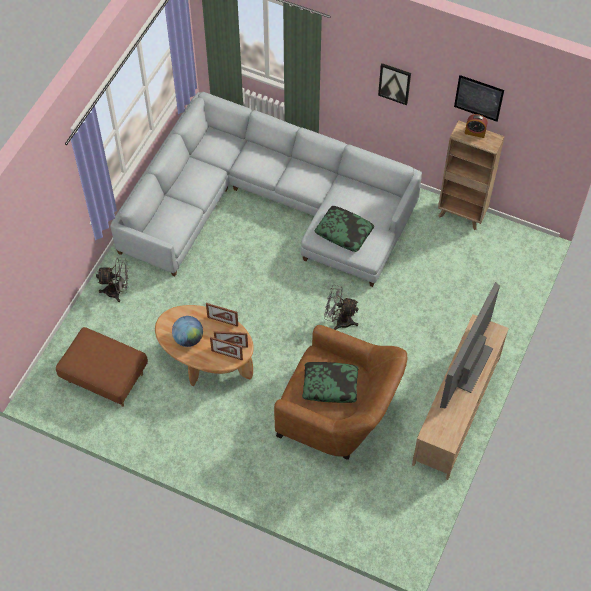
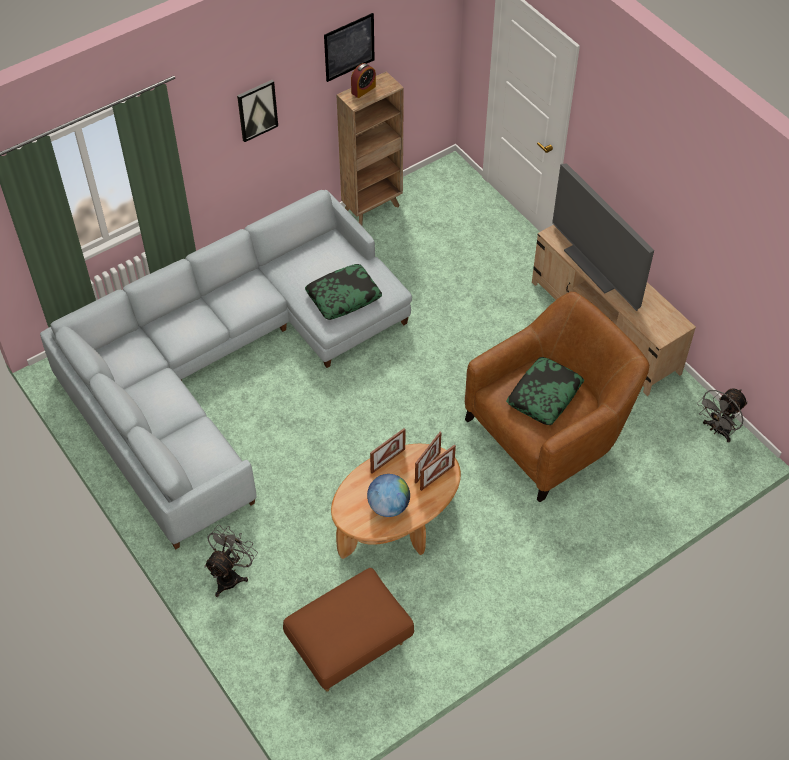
camera: 60 degrees left, 5 degrees down
(339, 320) = (429, 373): grey fan -> grey fan (717, 430)

